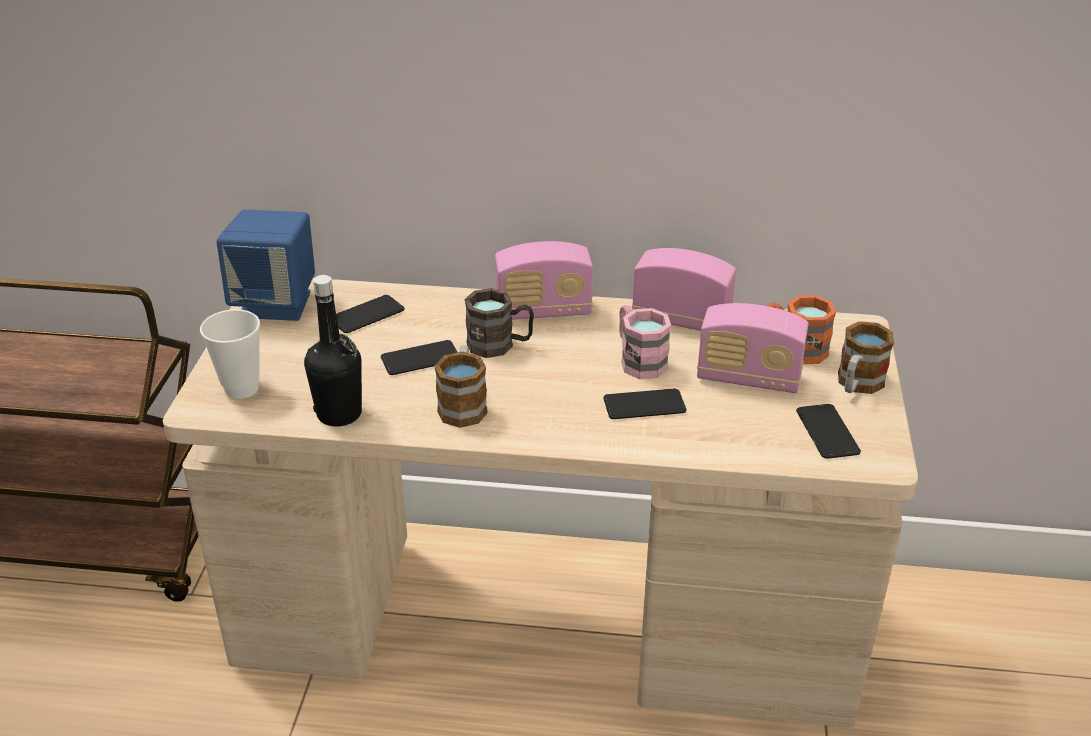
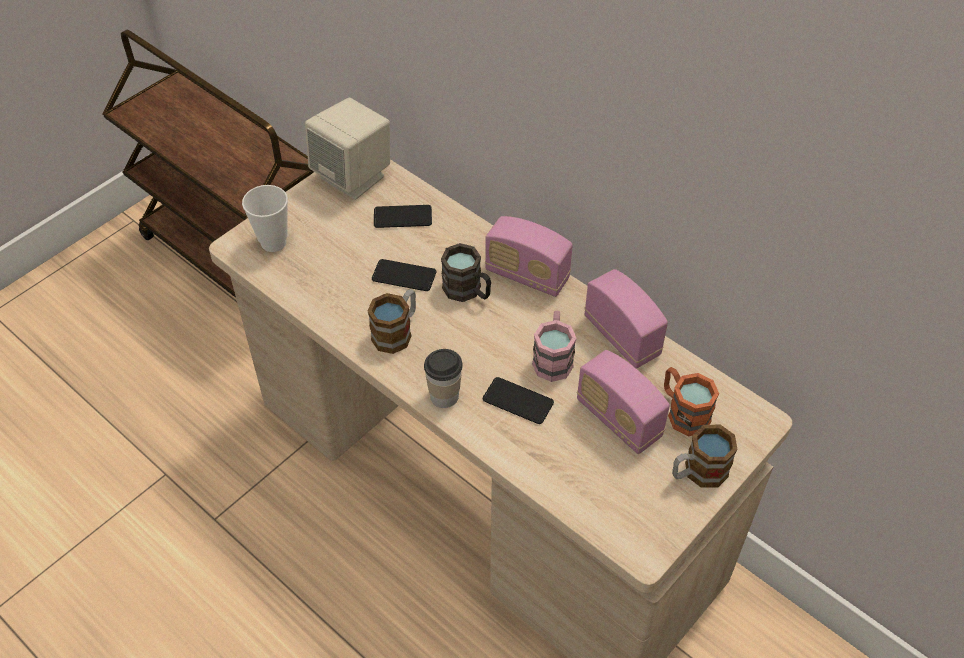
camera: 35 degrees right, 15 degrees up
(276, 304) = (353, 177): blue speaker -> beige speaker
(339, 414) = (314, 296): black bottle -> none
(570, 433) = (444, 396): none -> cup
(827, 432) = (628, 501): phone -> none

